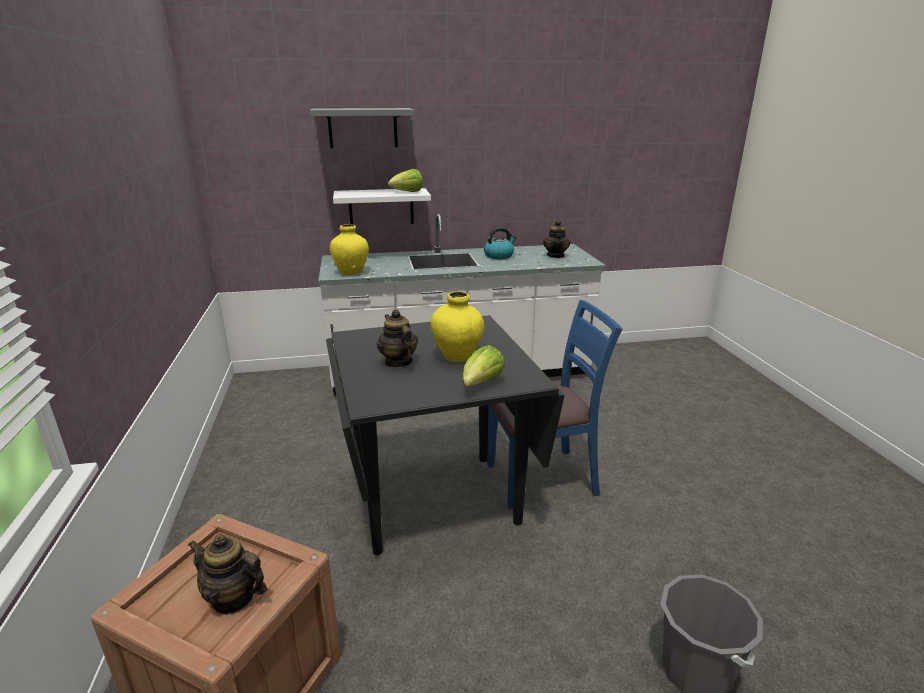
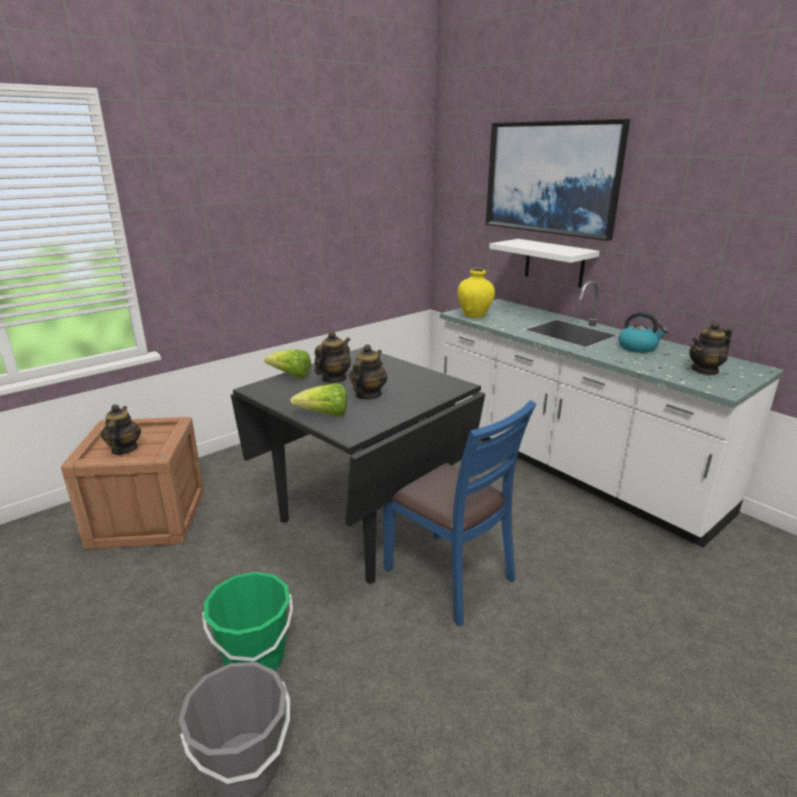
camera: 60 degrees right, 0 degrees up
(363, 128) = (551, 178): grey shelf -> picture
(407, 193) = (560, 250): lettuce -> lettuce (291, 376)
(457, 356) = (368, 395): yellow vase -> teapot
(573, 631) = (255, 657): none -> green bucket

